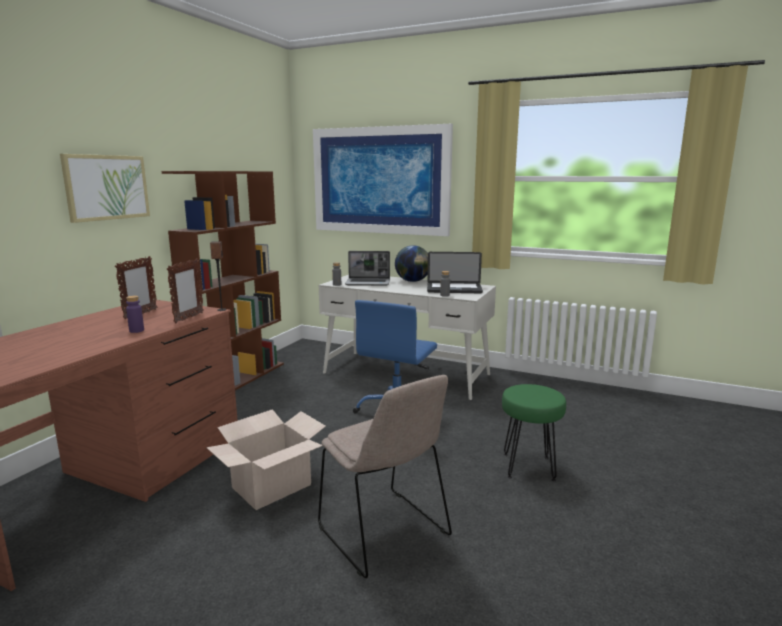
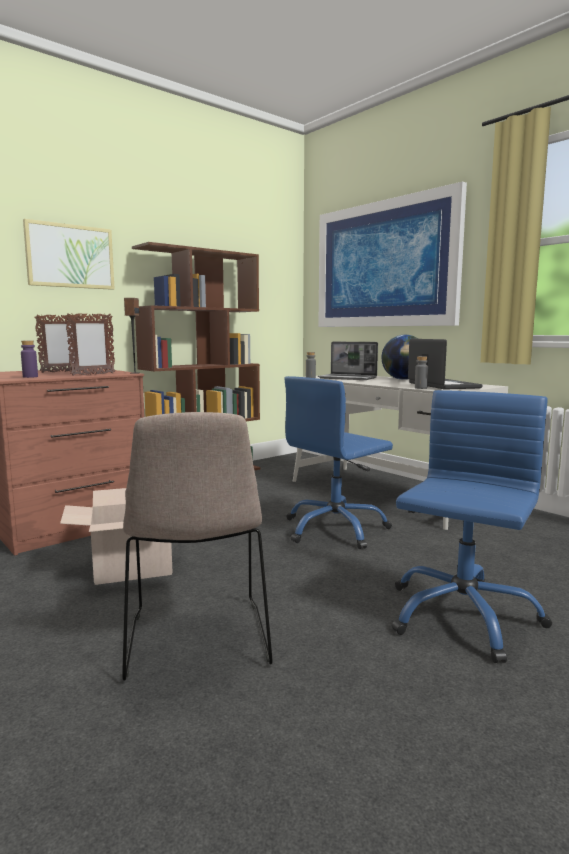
camera: 25 degrees right, 5 degrees down
(454, 289) = (443, 385): laptop -> laptop turned 135 degrees counterclockwise
(529, 466) = (461, 615): green stool -> blue office chair

